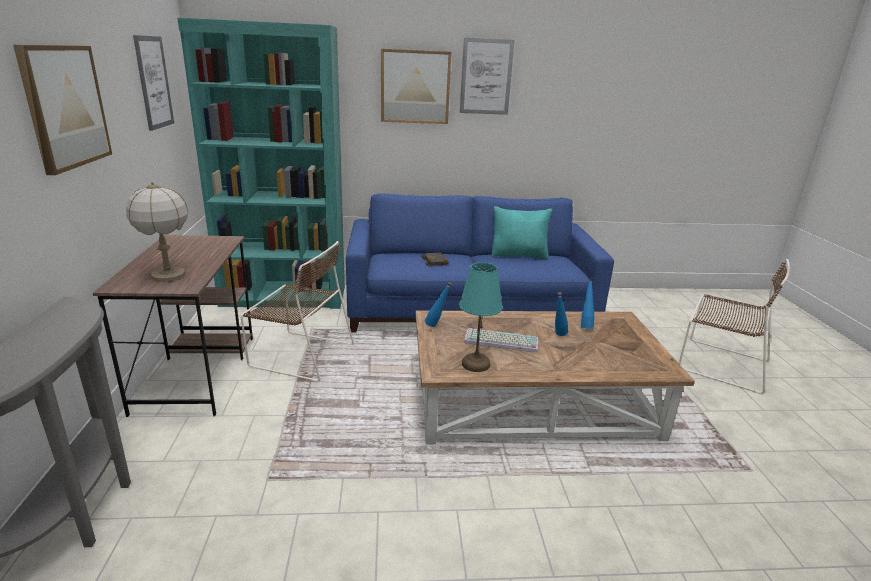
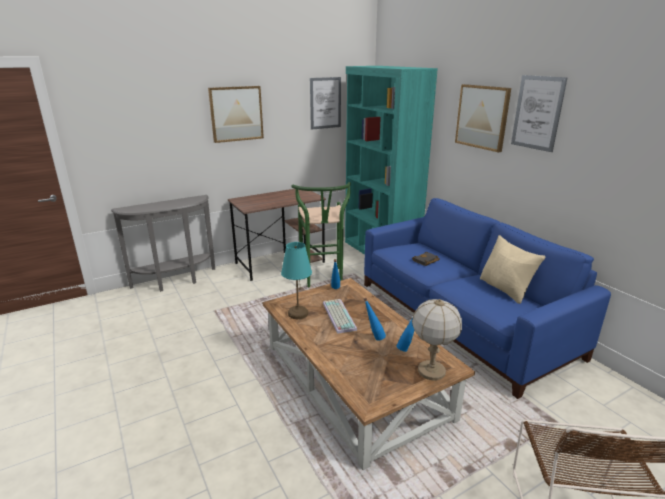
camera: 65 degrees right, 0 degrees up
(168, 275) = (257, 202): table lamp -> table lamp (431, 371)
(299, 354) = (323, 280): brown chair -> green stool
(519, 255) = (505, 289): turquoise pillow -> beige pillow

